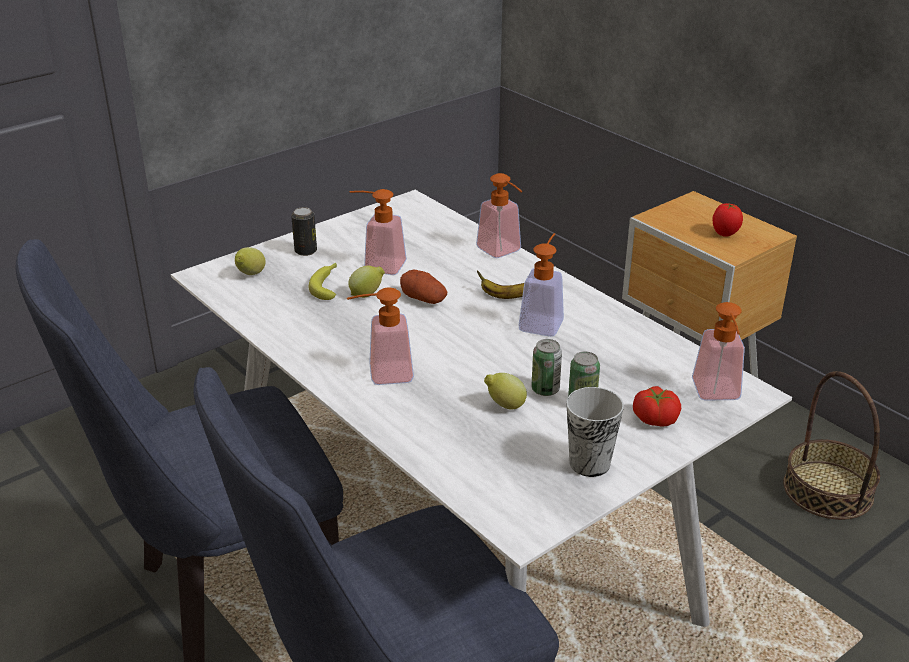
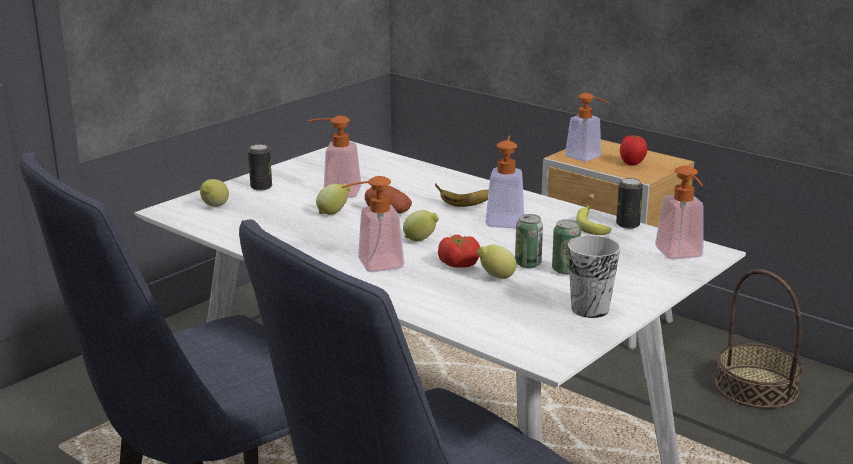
camera: 10 degrees left, 10 degrees down
(328, 285) = (293, 209): banana -> banana (591, 224)
(444, 343) = (421, 240): none -> lemon
(503, 252) = (448, 176): soap dispenser -> soap dispenser (588, 158)
(655, 418) = (634, 275): tomato -> tomato (459, 263)
(673, 343) = (627, 225): none -> can

